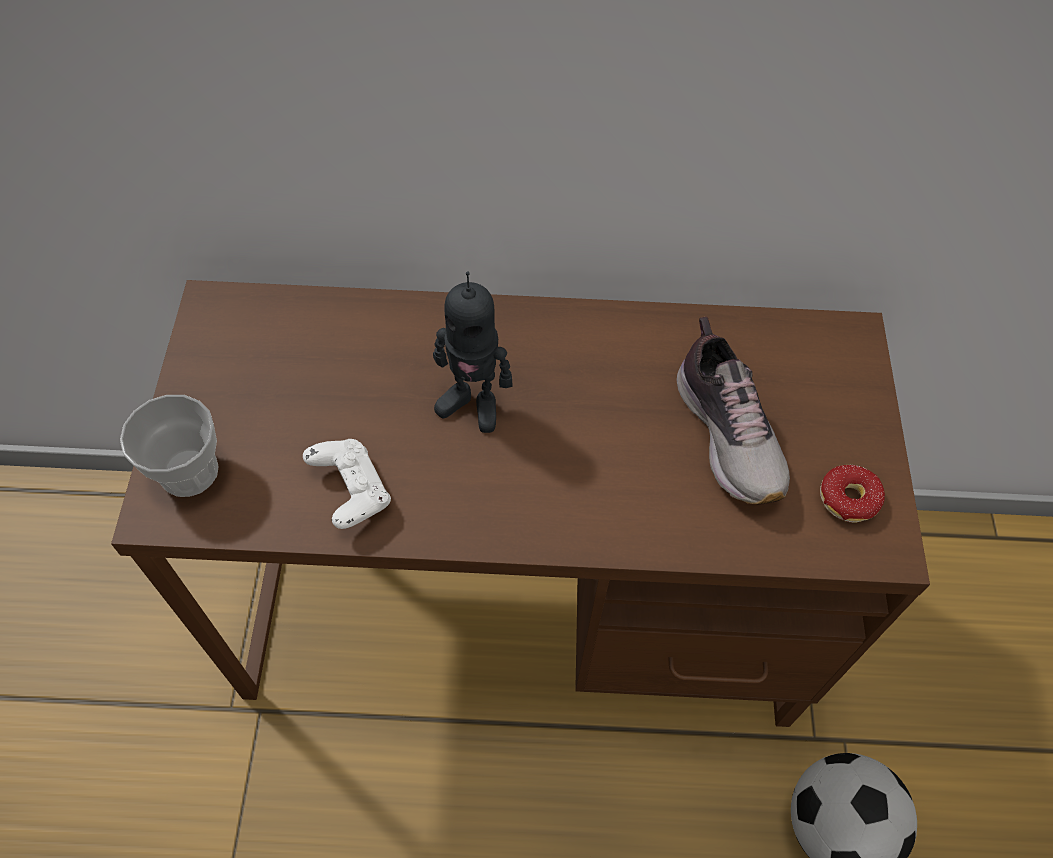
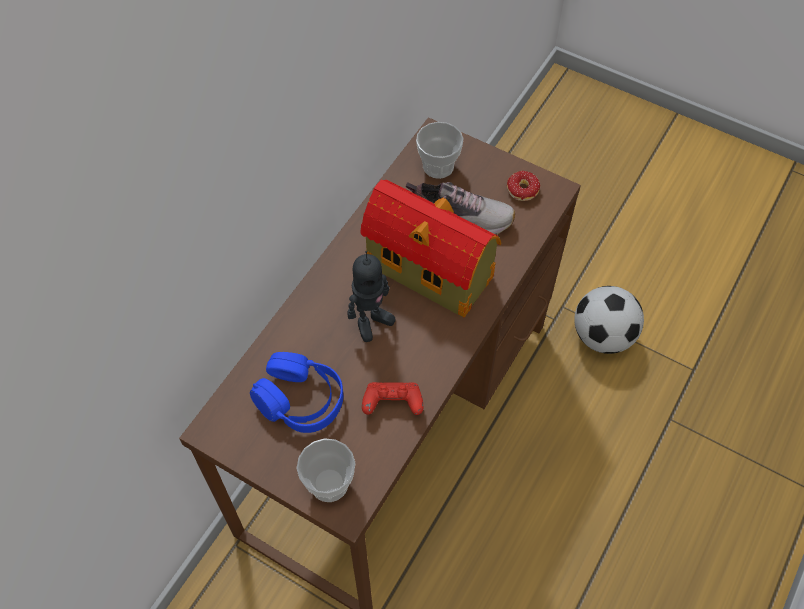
camera: 60 degrees left, 0 degrees up
(302, 379) = (300, 400): none -> blue headphones
(351, 491) = (392, 404): white game controller -> red game controller
(603, 442) = (431, 273): none -> toy house
(801, 365) = (438, 166): none -> cup

